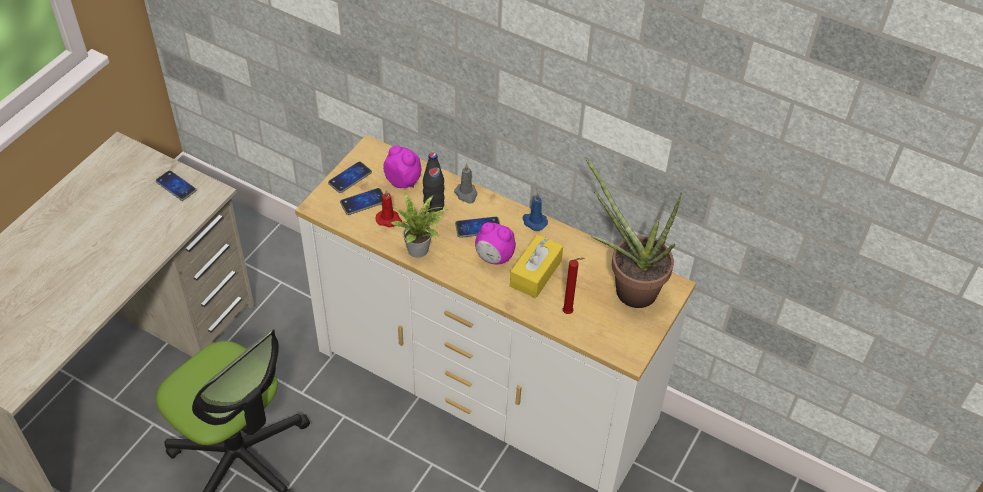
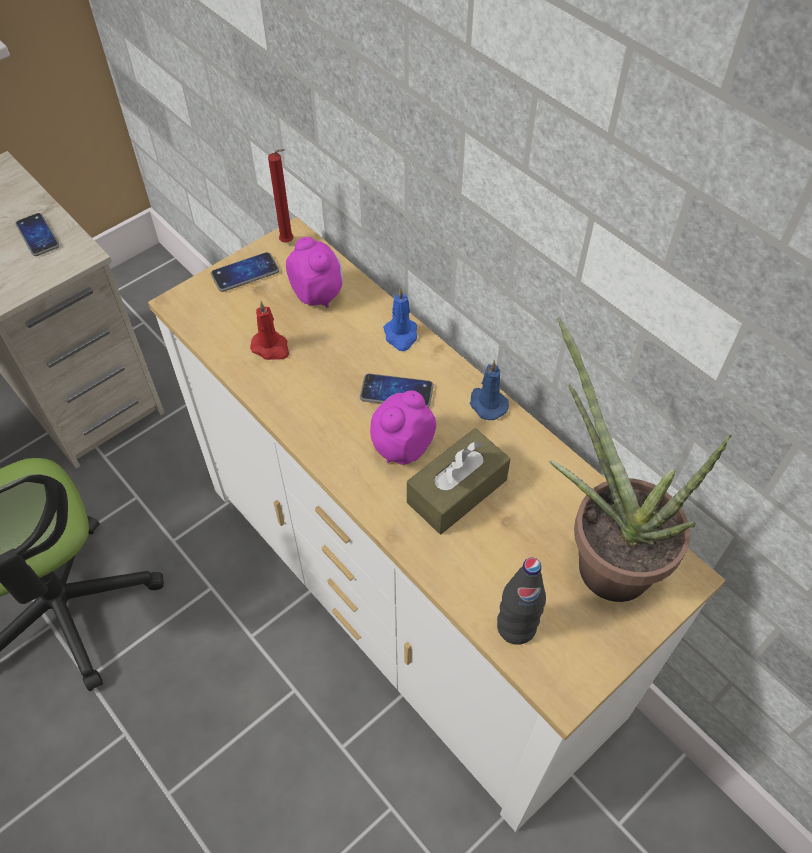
camera: 20 degrees right, 5 degrees up
(363, 202) = (247, 312): phone -> none
(421, 249) = (296, 406): potted plant -> none
(434, 206) = (345, 342): black bottle -> black bottle (516, 627)
(466, 194) = (401, 335): grey candle -> blue candle
(494, 257) = (402, 447): alarm clock -> alarm clock turned 90 degrees clockwise
(535, 273) = (457, 491): yellow tissue box -> brown tissue box
(569, 313) = (486, 576): red candle -> red candle (289, 243)

